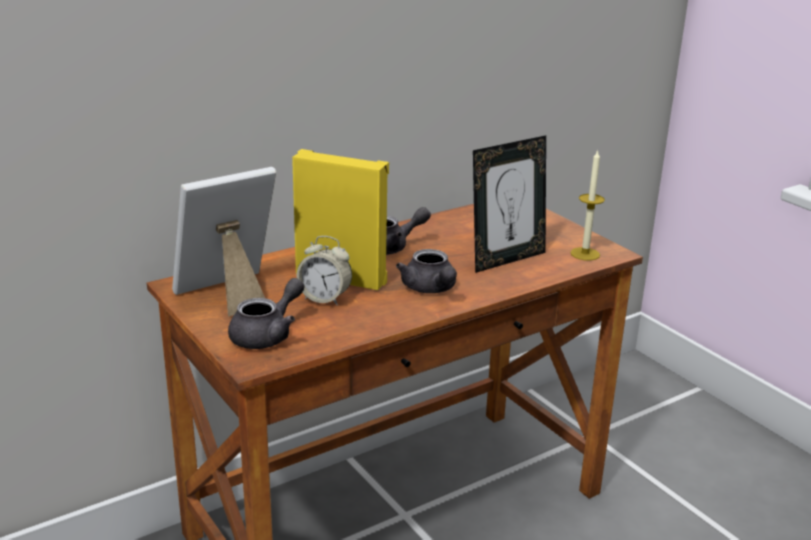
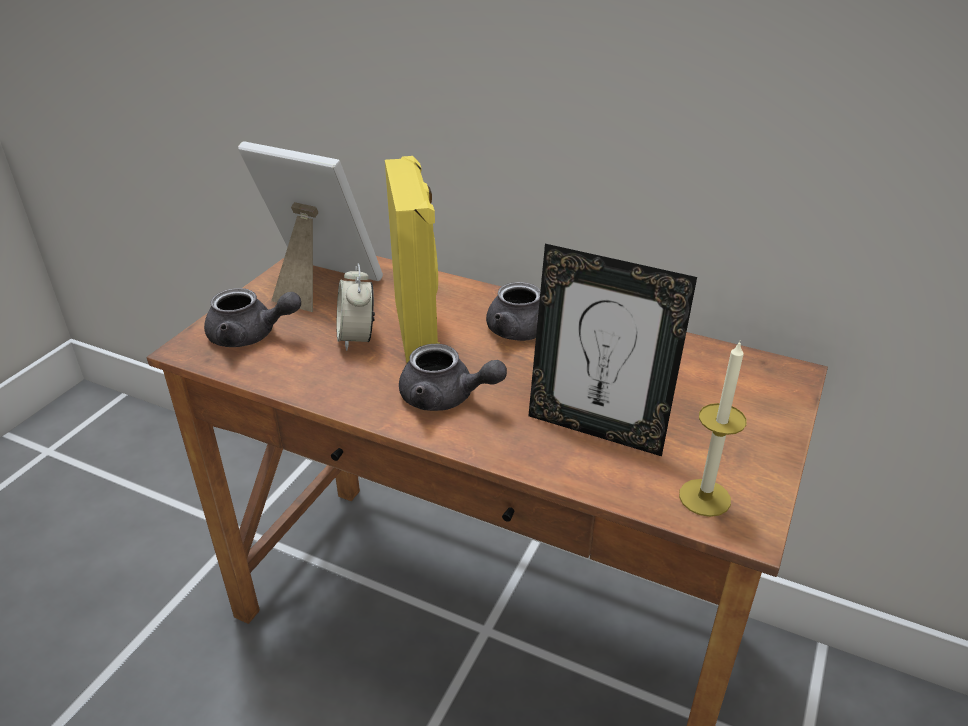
camera: 60 degrees right, 10 degrees up
(430, 289) = (446, 398): grey teapot -> grey teapot turned 105 degrees counterclockwise

